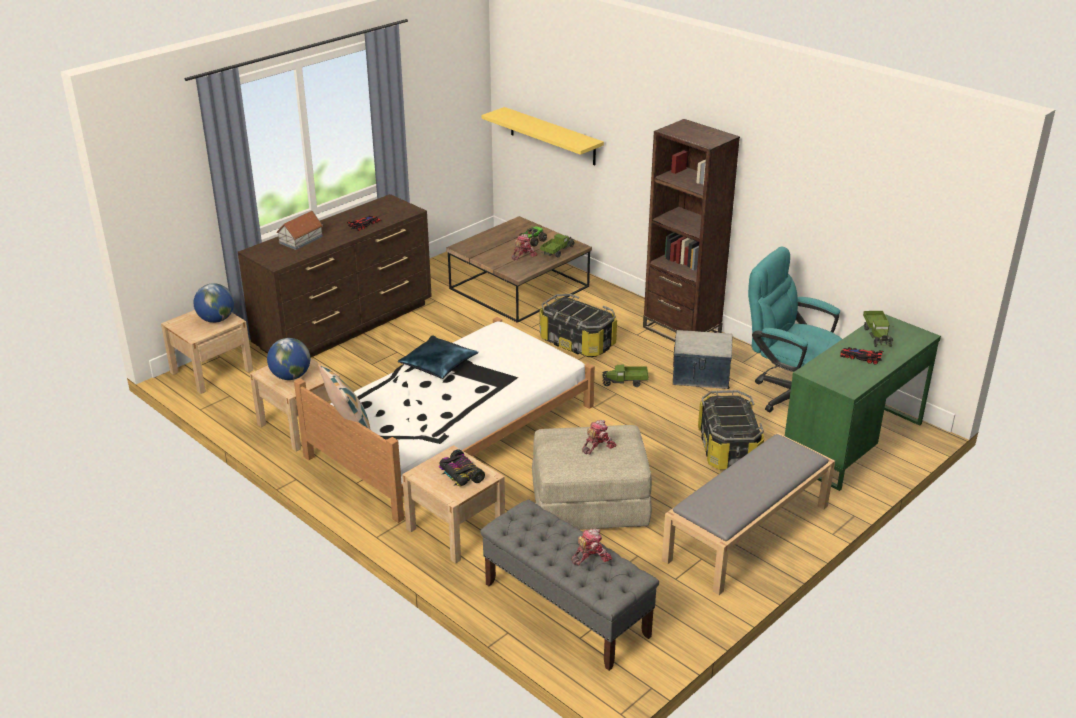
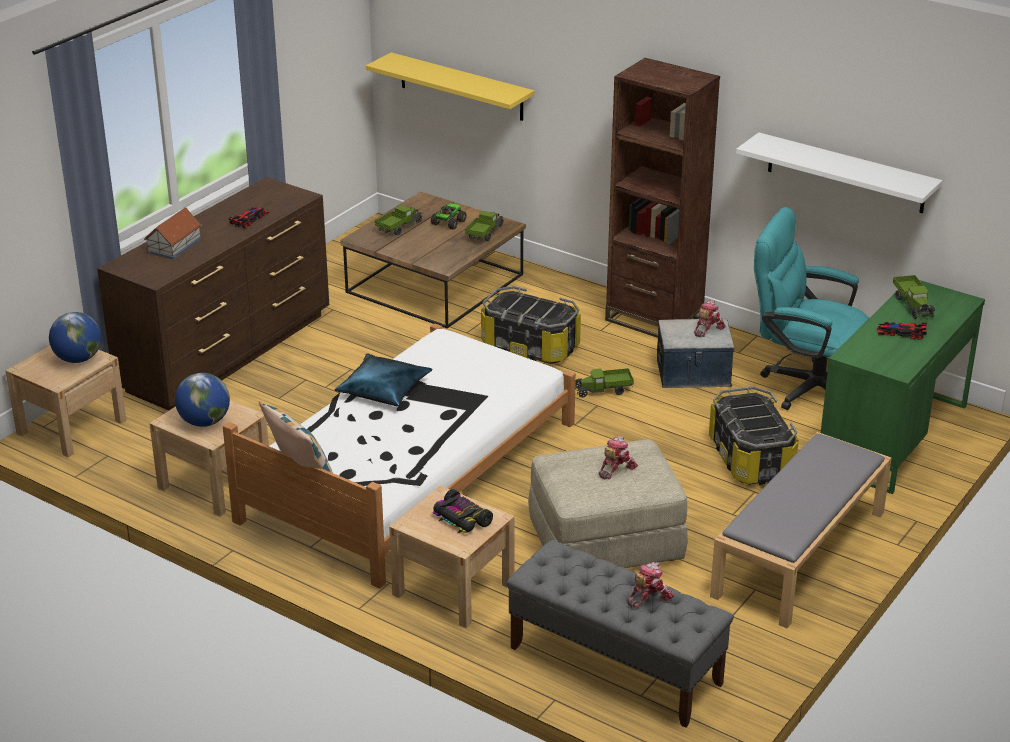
camera: 10 degrees left, 0 degrees up
(493, 242) = (399, 227): none -> toy truck
(523, 255) = (443, 242): toy robot -> toy robot (707, 329)
(834, 222) = (846, 173): none -> white shelf

